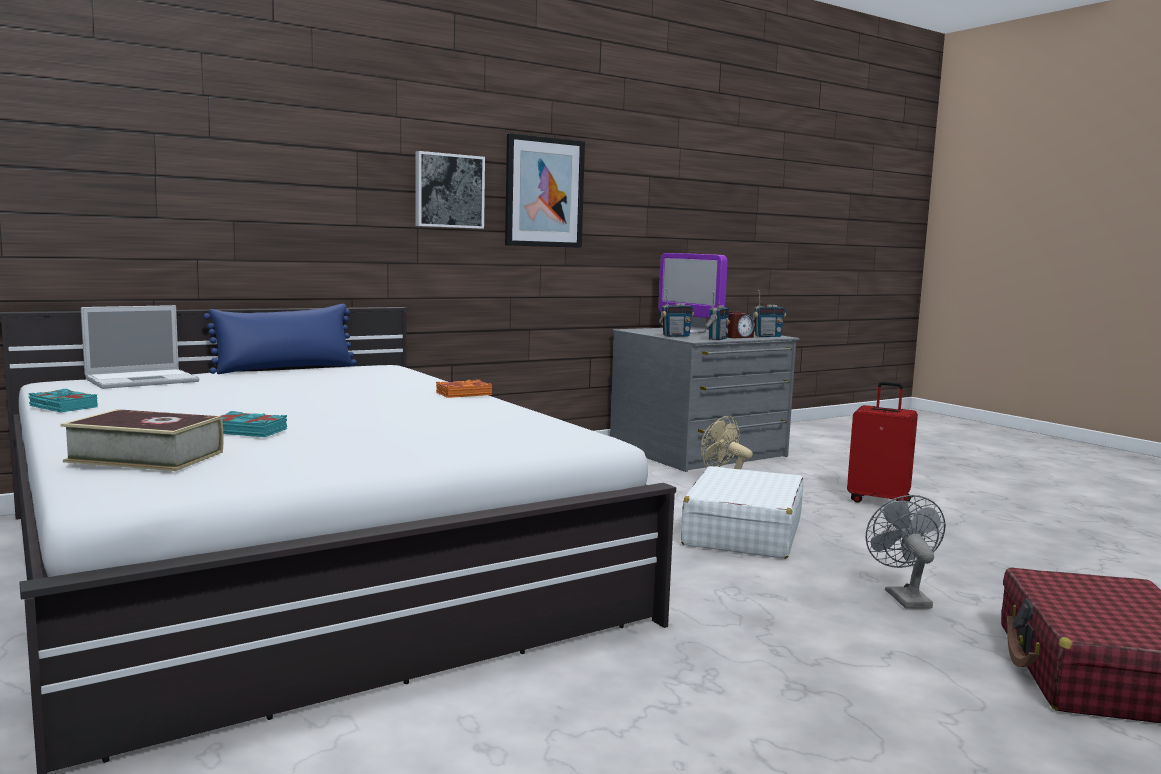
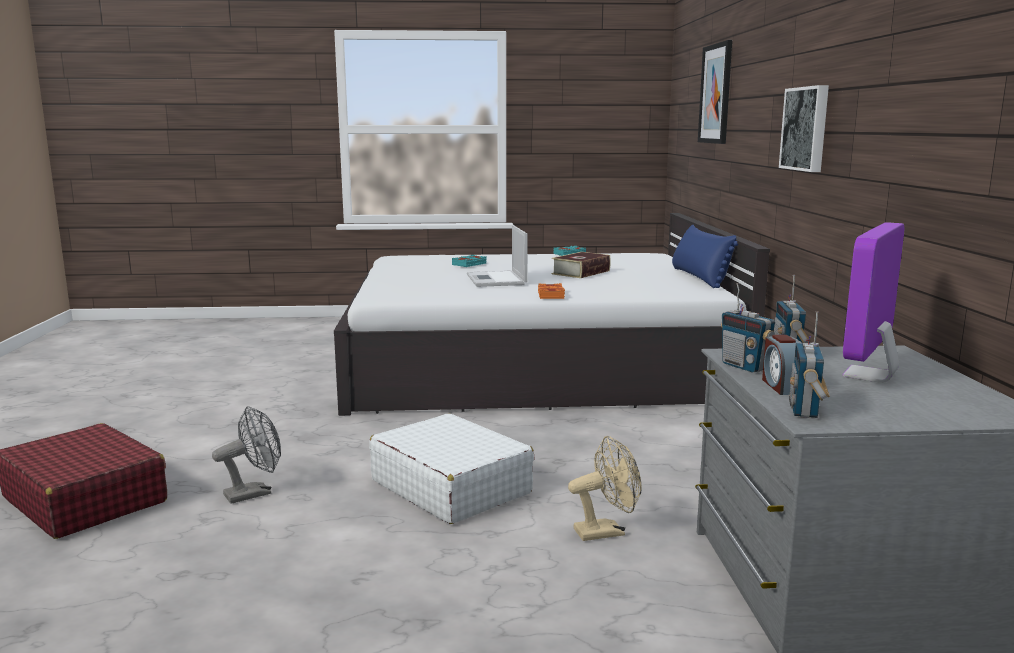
camera: 120 degrees right, 5 degrees up
(144, 380) = (653, 260): laptop -> laptop (496, 280)
(146, 456) = (436, 256): book -> book (581, 272)
(544, 192) = (870, 122): picture -> picture (716, 94)
(691, 332) = (870, 375): monitor -> monitor turned 45 degrees counterclockwise
(879, 501) = (462, 622): red suitcase -> none
(903, 596) = (254, 493): grey fan -> grey fan turned 60 degrees counterclockwise

